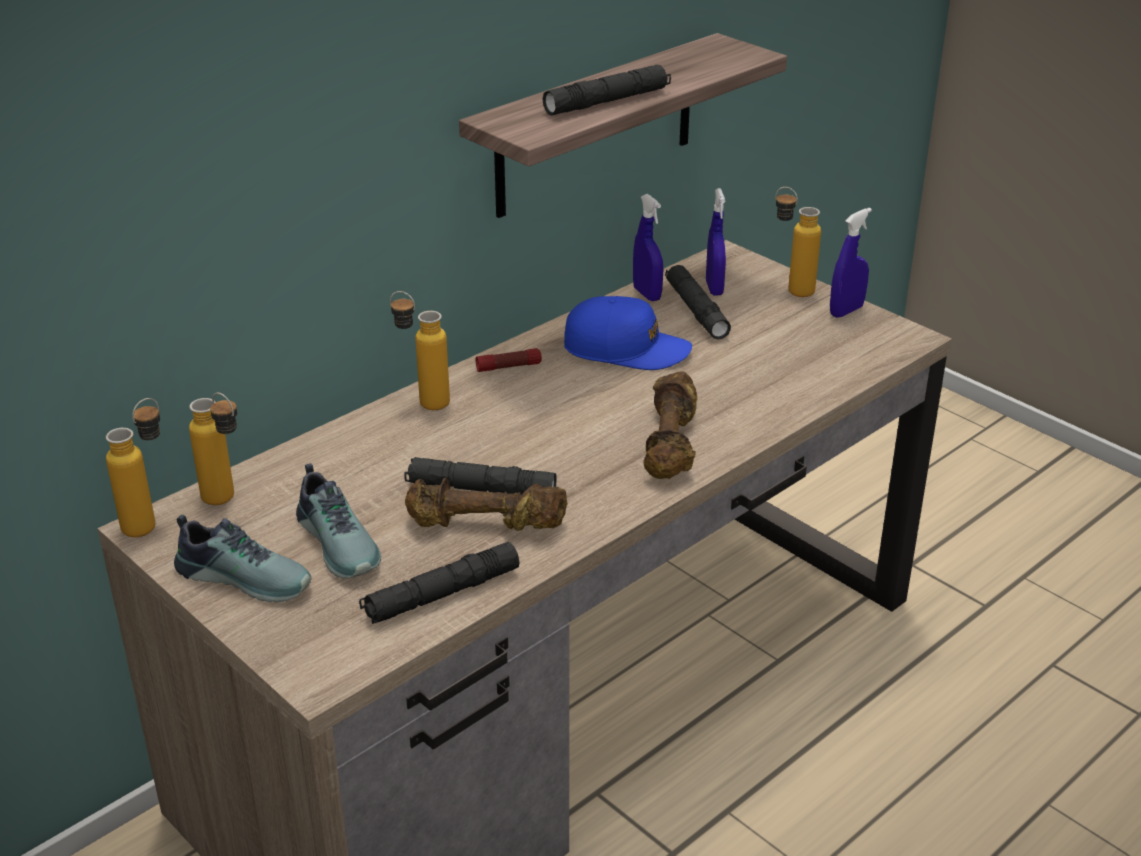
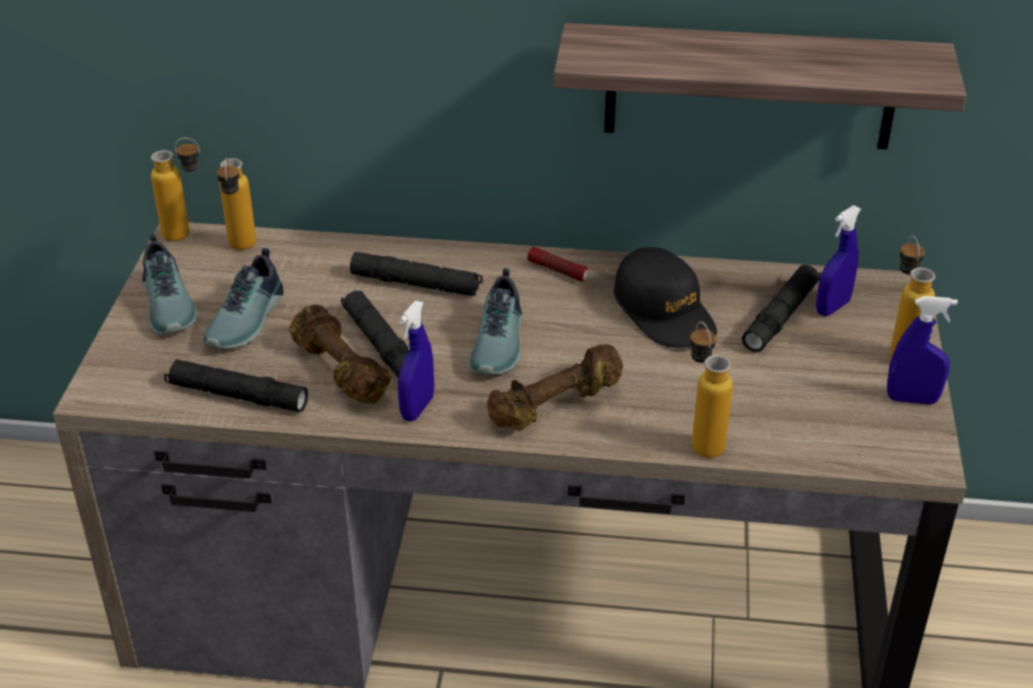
camera: 50 degrees right, 5 degrees up
(423, 401) = (459, 259): bottle -> bottle (701, 439)
(561, 433) = (501, 343): none -> shoe
(607, 101) = (703, 61): black flashlight -> black flashlight (416, 284)
(626, 349) = (664, 312): blue cap -> black cap
(647, 294) = (766, 278): blue spray bottle -> blue spray bottle (417, 408)

